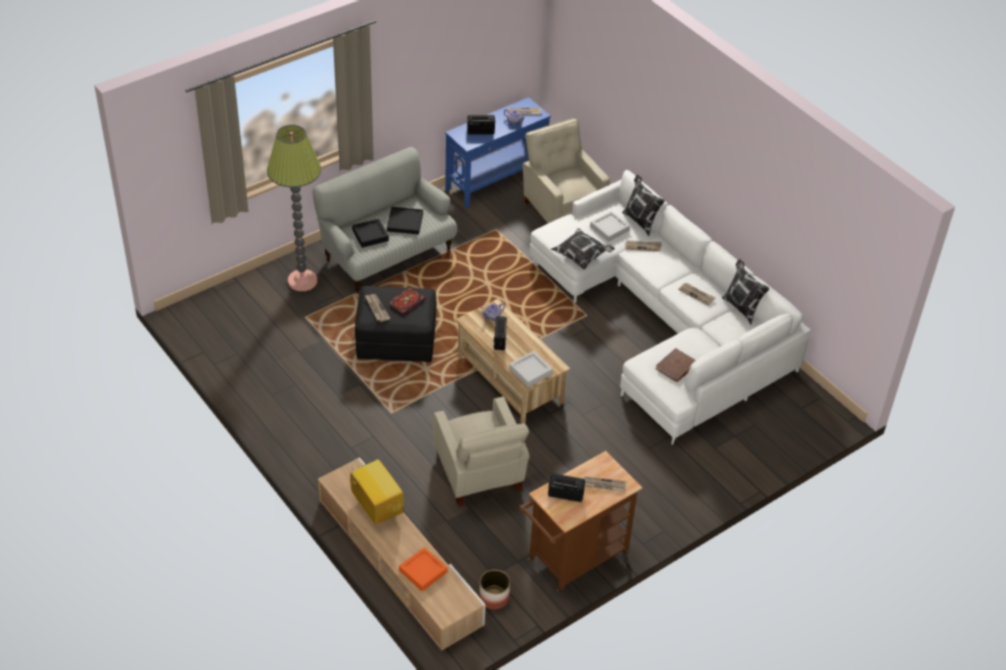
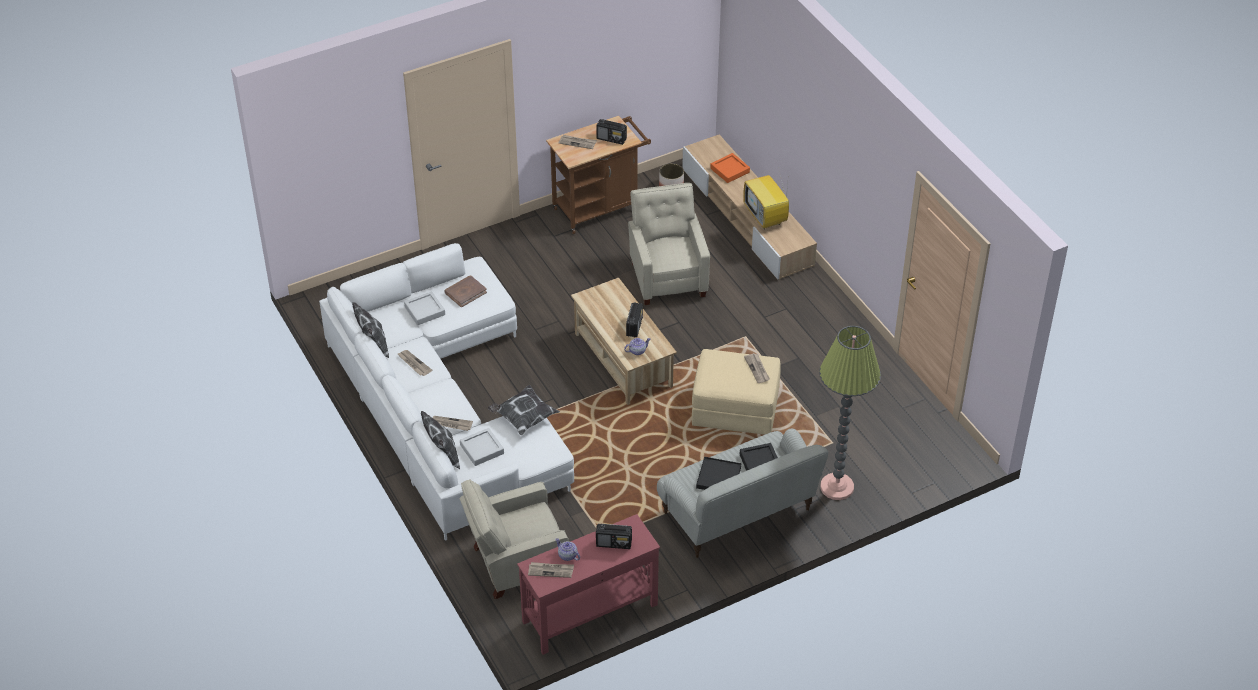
camera: 170 degrees left, 0 degrees up
(396, 340) = (735, 409): black ottoman -> beige ottoman
(407, 301) = (725, 374): book -> none
(496, 180) = (589, 613): blue console table -> red console table
(530, 371) = (610, 294): grey tray -> grey tray (425, 311)
(562, 208) = (515, 563): beige armchair -> beige armchair turned 90 degrees clockwise

